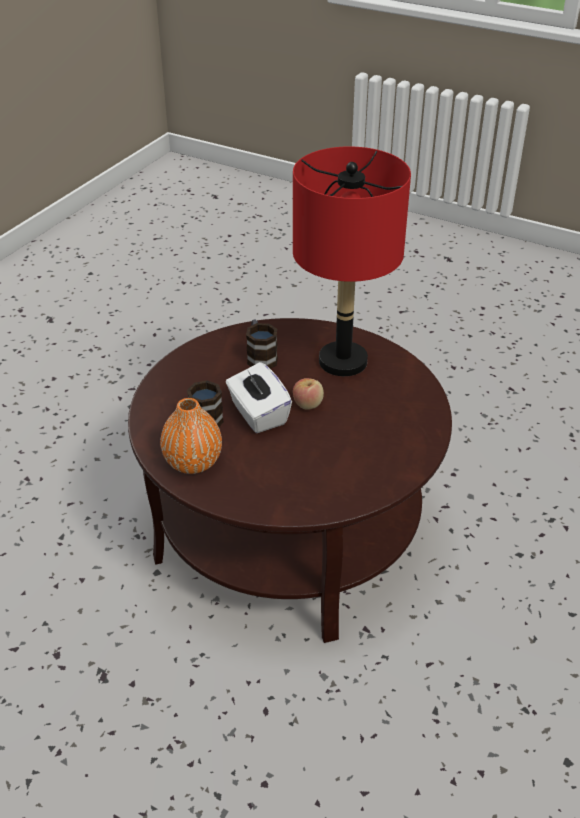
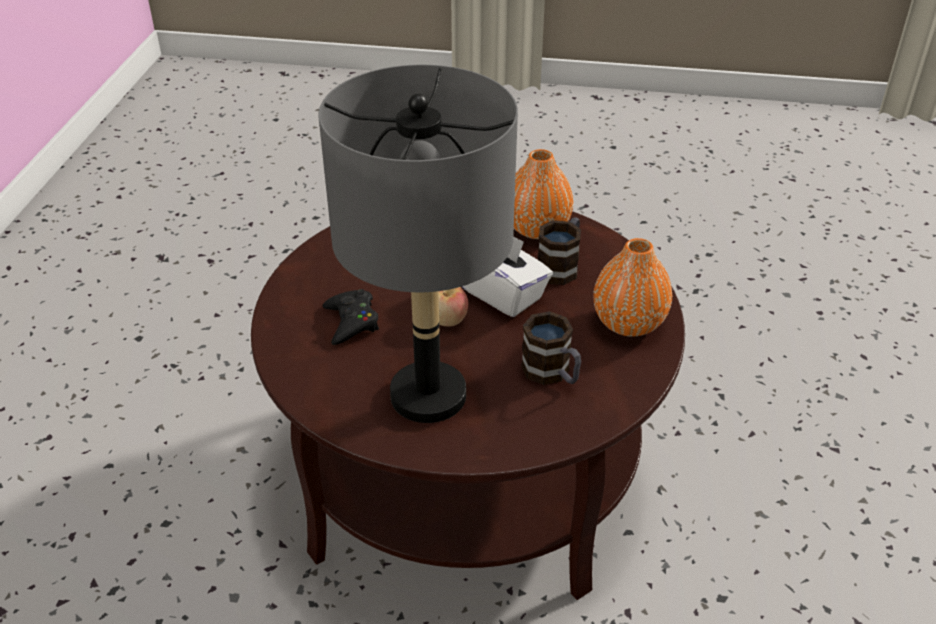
camera: 160 degrees right, 0 degrees up
(187, 374) = (628, 323): none -> orange vase
(343, 361) = (428, 396): red table lamp -> grey table lamp
(376, 418) = (351, 322): none -> black game controller

